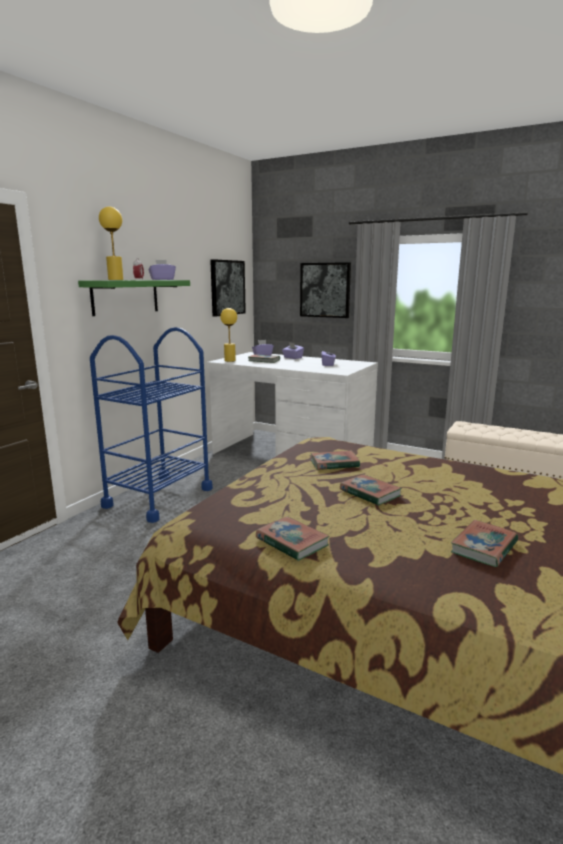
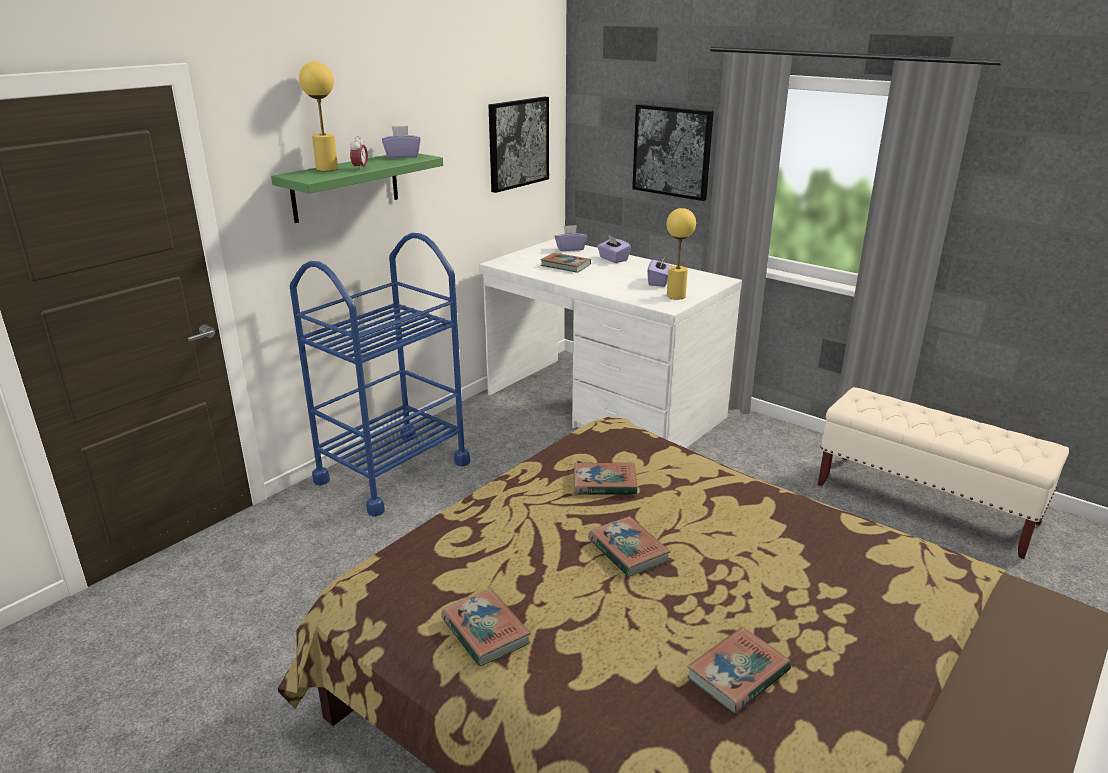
camera: 10 degrees right, 10 degrees up
(229, 360) = (514, 263): yellow table lamp -> yellow table lamp (675, 296)

